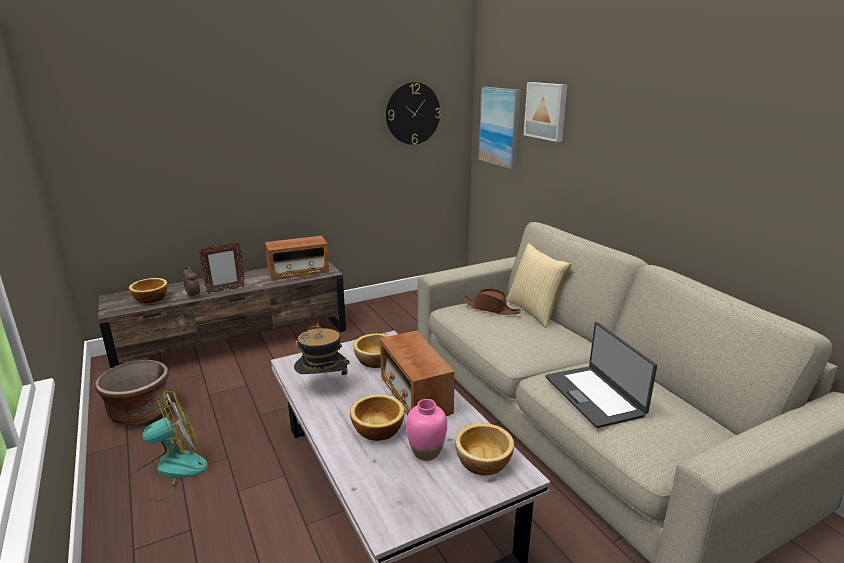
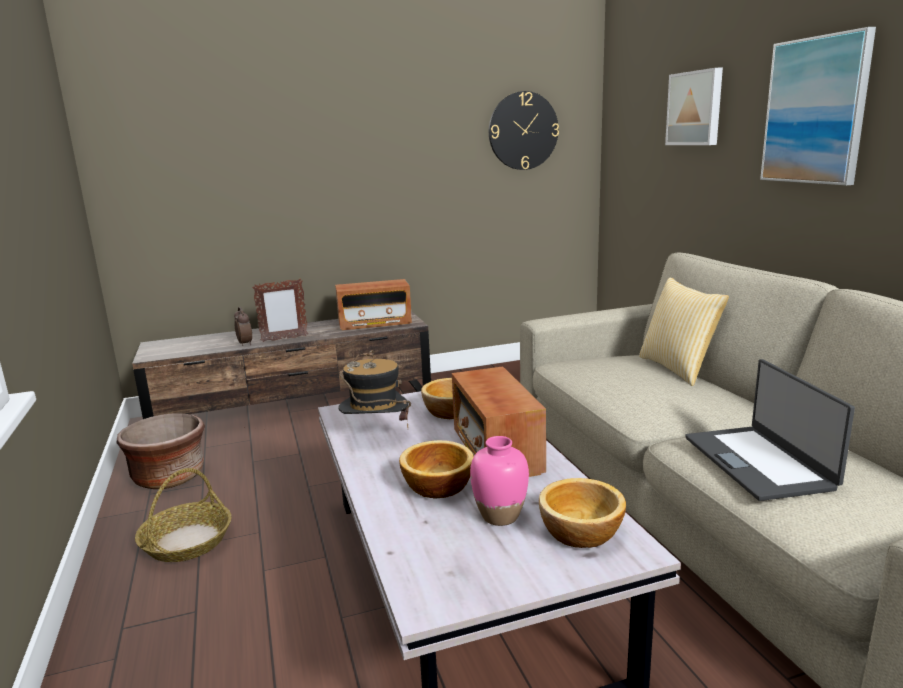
camera: 10 degrees right, 5 degrees down
(150, 298) = (196, 345): bowl -> none
(169, 470) = (187, 541): fan -> basket
(490, 308) = (616, 362): brown hat -> none
(500, 127) = (635, 142): picture -> picture (815, 111)

